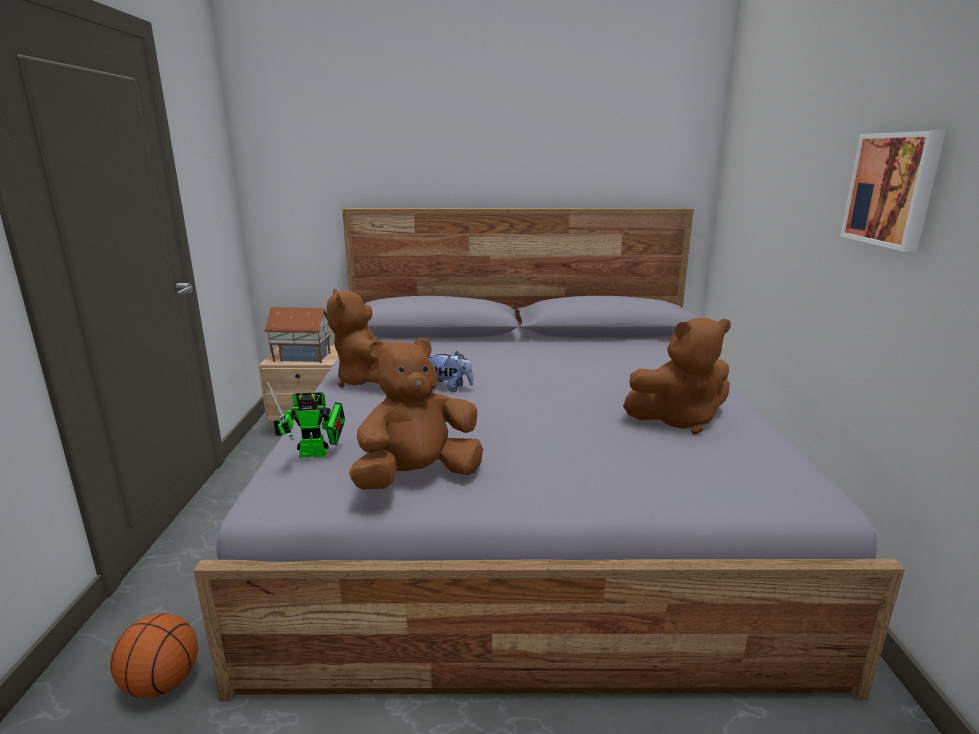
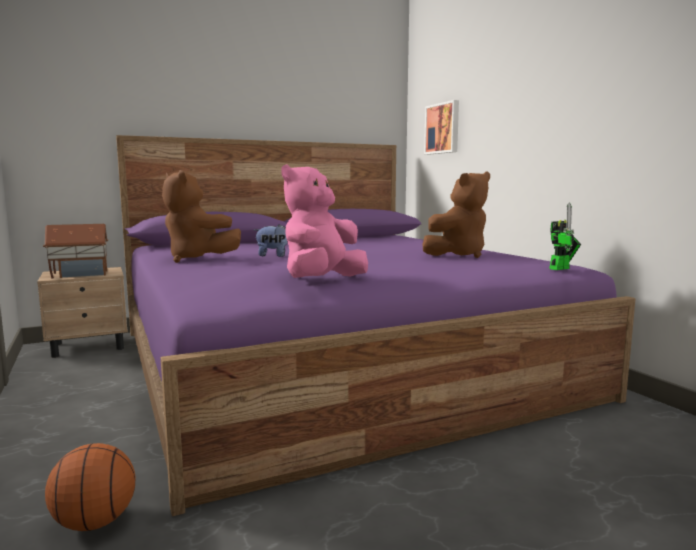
camera: 25 degrees left, 10 degrees down
(318, 453) = (223, 278): toy robot -> toy robot (561, 268)
(418, 477) = (322, 281): brown plush toy -> pink plush toy
(524, 504) = (332, 361): grey bed -> purple bed
(893, 189) = (563, 90): picture -> picture (443, 128)

